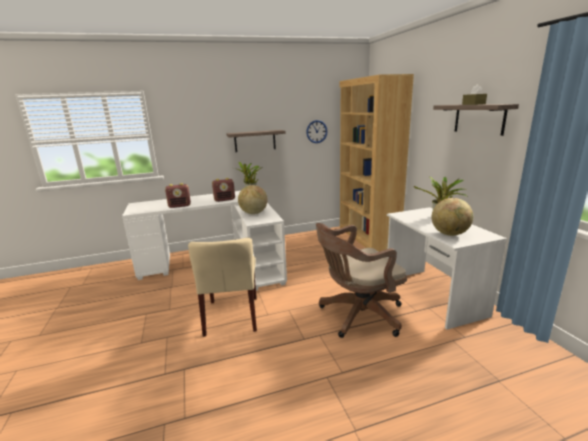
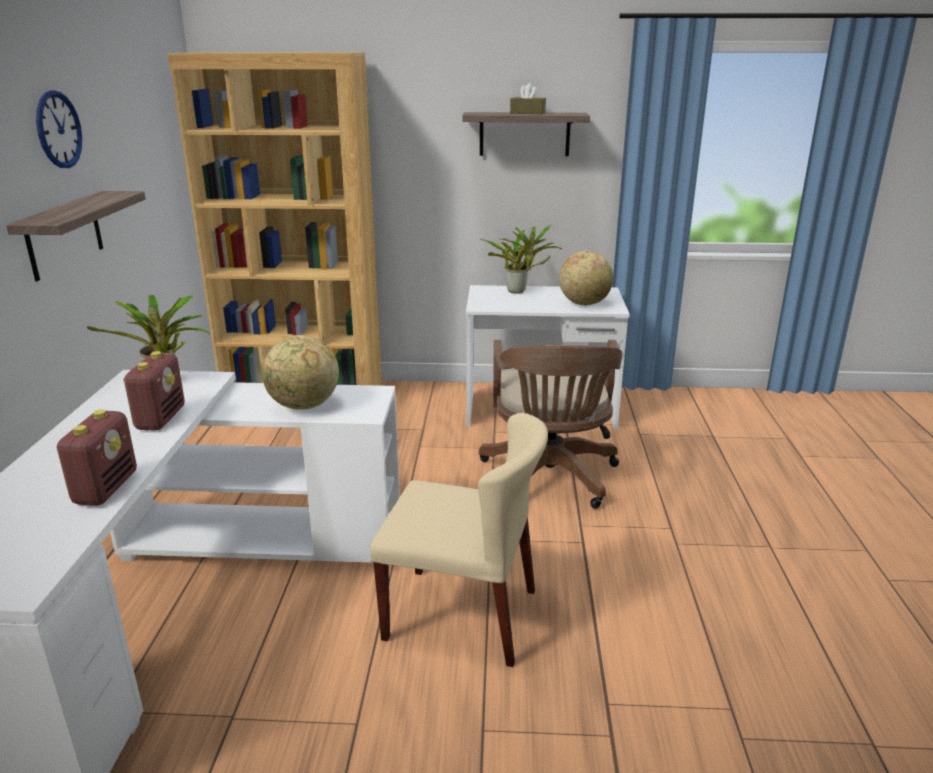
camera: 70 degrees left, 5 degrees up
(316, 131) = (150, 185): wall clock -> wall clock (58, 130)

